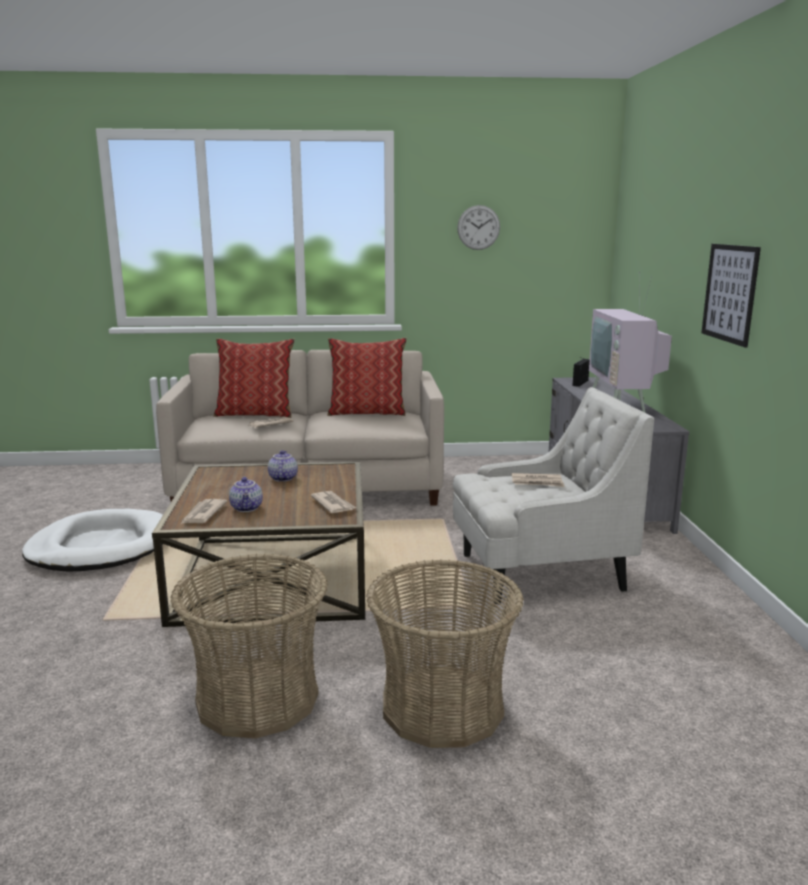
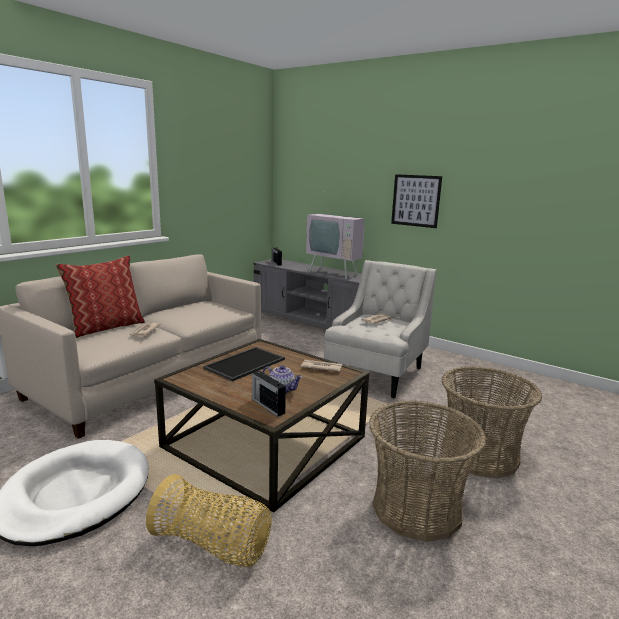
camera: 50 degrees left, 0 degrees up
(90, 621) = (213, 545): none -> basket
(203, 514) = (267, 406): newspaper -> radio
(282, 478) = (245, 364): teapot -> tray
(367, 412) = (186, 306): pillow -> none
(478, 227) = (207, 161): wall clock -> none

